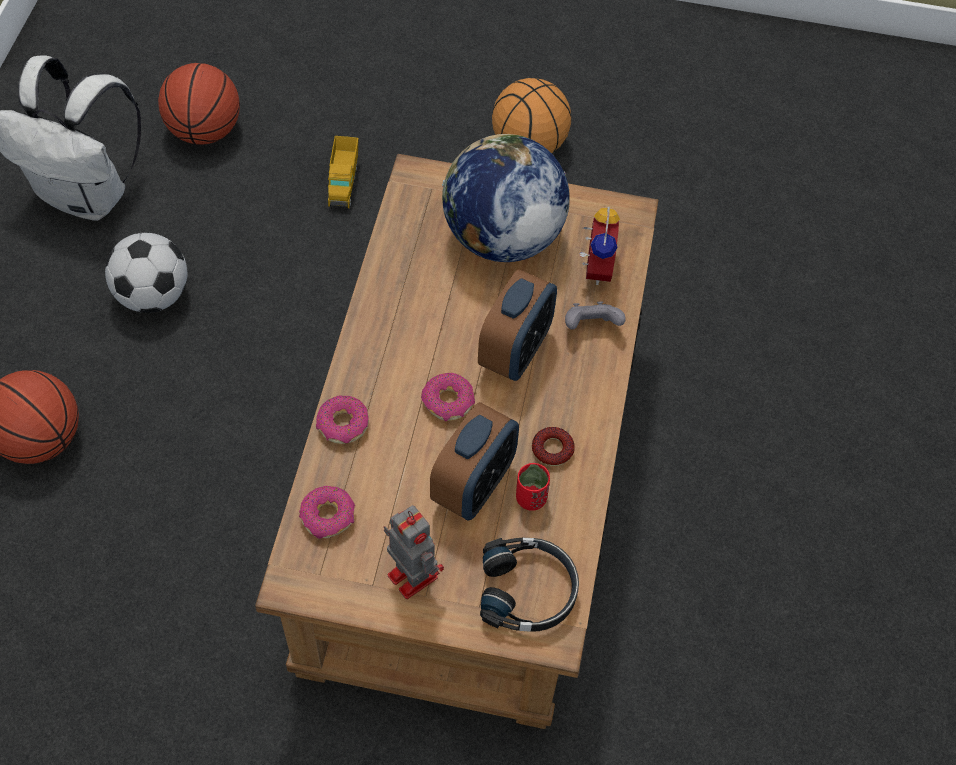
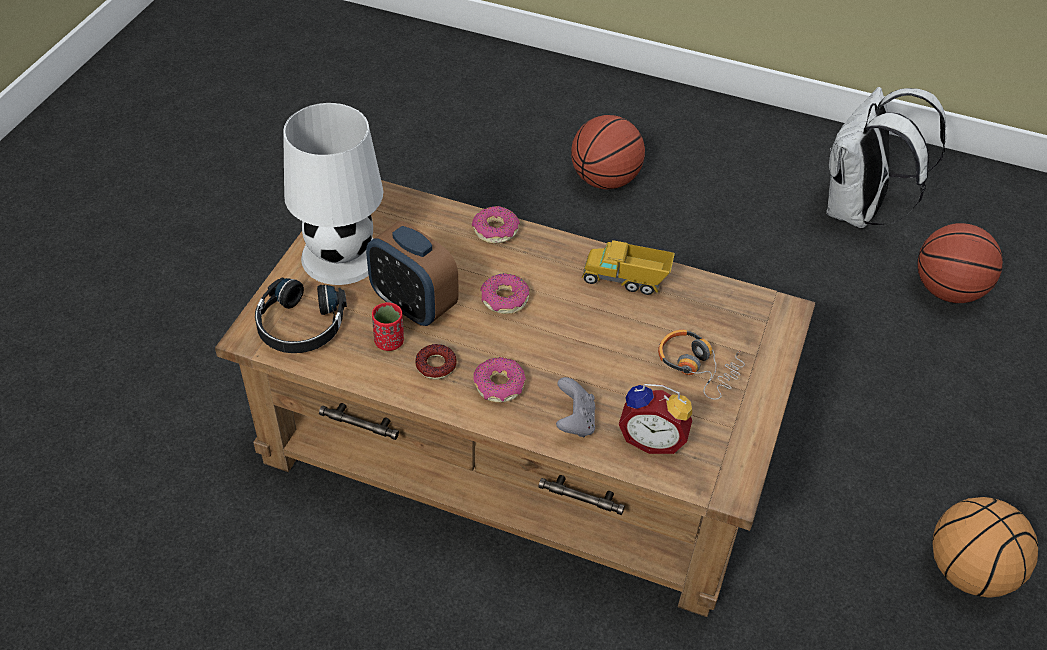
camera: 100 degrees right, 10 degrees down
(153, 296) = (744, 246): football -> none
(328, 516) = (409, 214): donut -> donut (499, 386)
(343, 183) = (889, 390): toy truck -> toy truck (625, 281)
(411, 574) = (341, 255): toy robot -> white table lamp
(501, 238) = (698, 367): globe -> headphones
(515, 351) = (553, 356): alarm clock -> none

